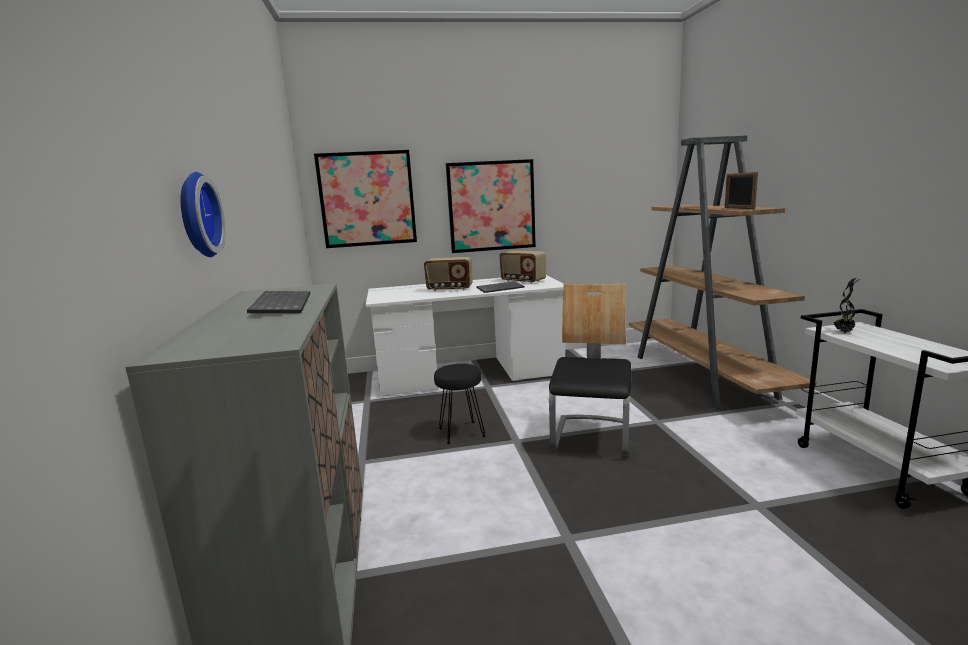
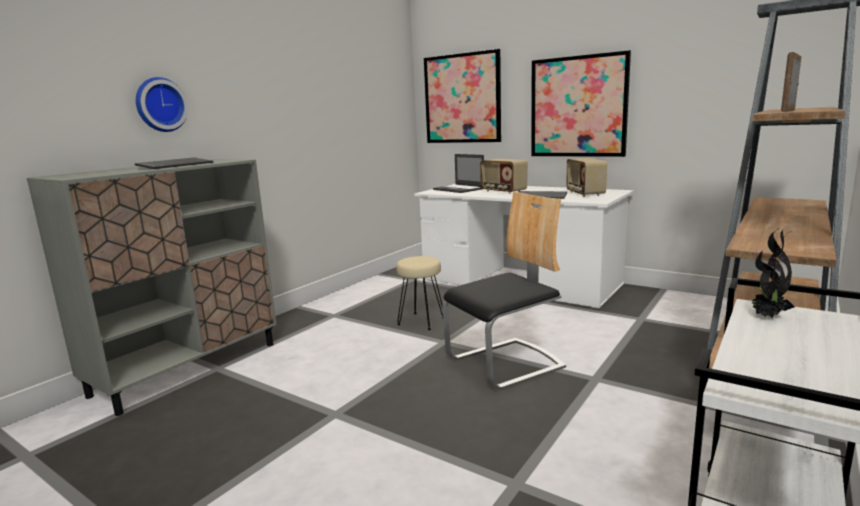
camera: 45 degrees right, 0 degrees up
(399, 293) = (459, 189): none -> laptop
(461, 433) = (421, 321): black stool -> beige stool

